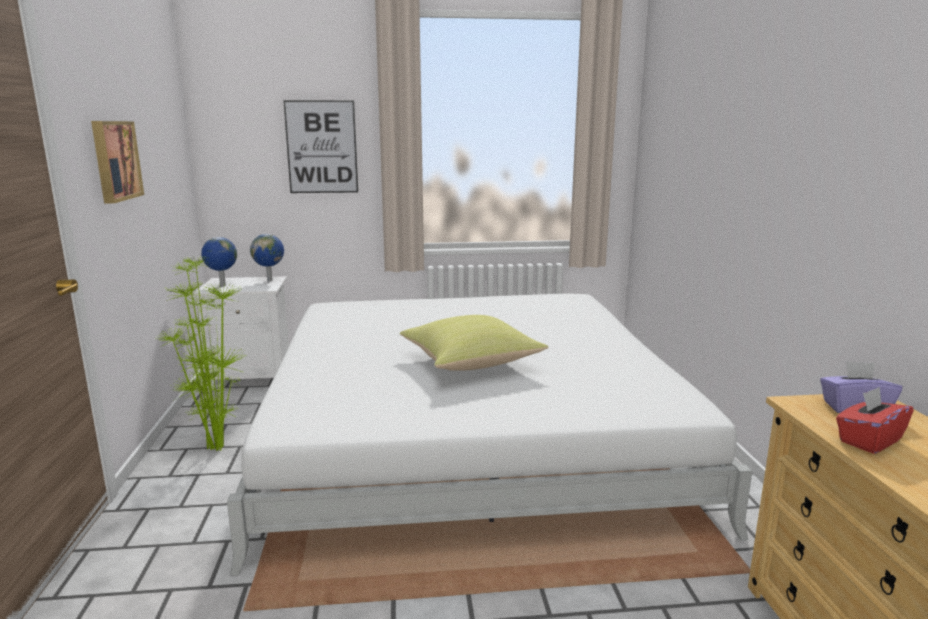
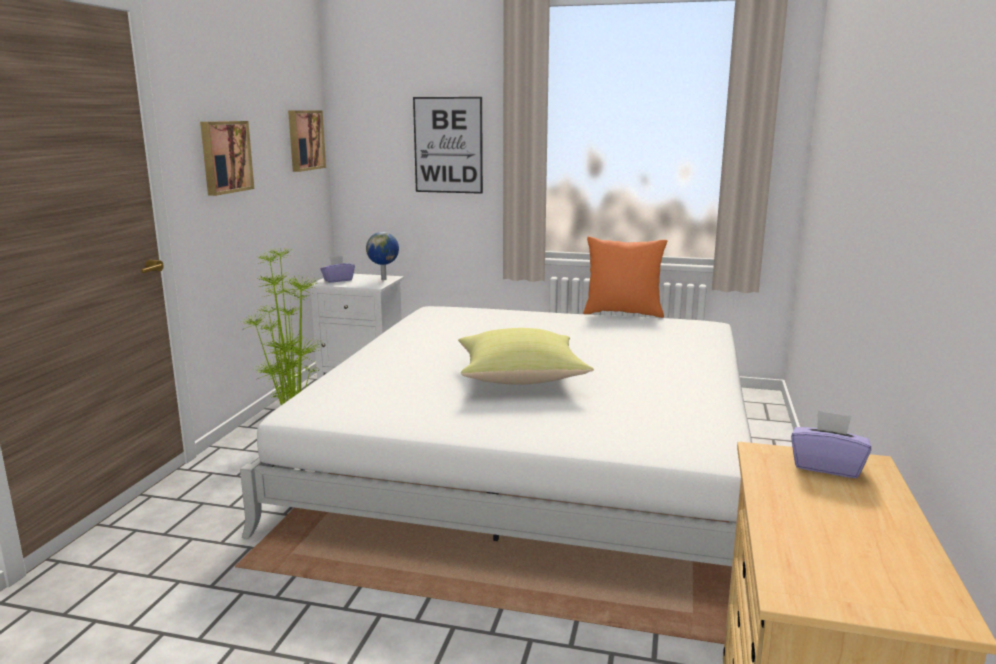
camera: 20 degrees right, 0 degrees up
(174, 143) = (304, 140): none -> picture
(222, 285) = (338, 280): globe -> purple tissue box
(500, 293) = (623, 313): none -> orange pillow
(868, 440) = (793, 498): red tissue box -> none

